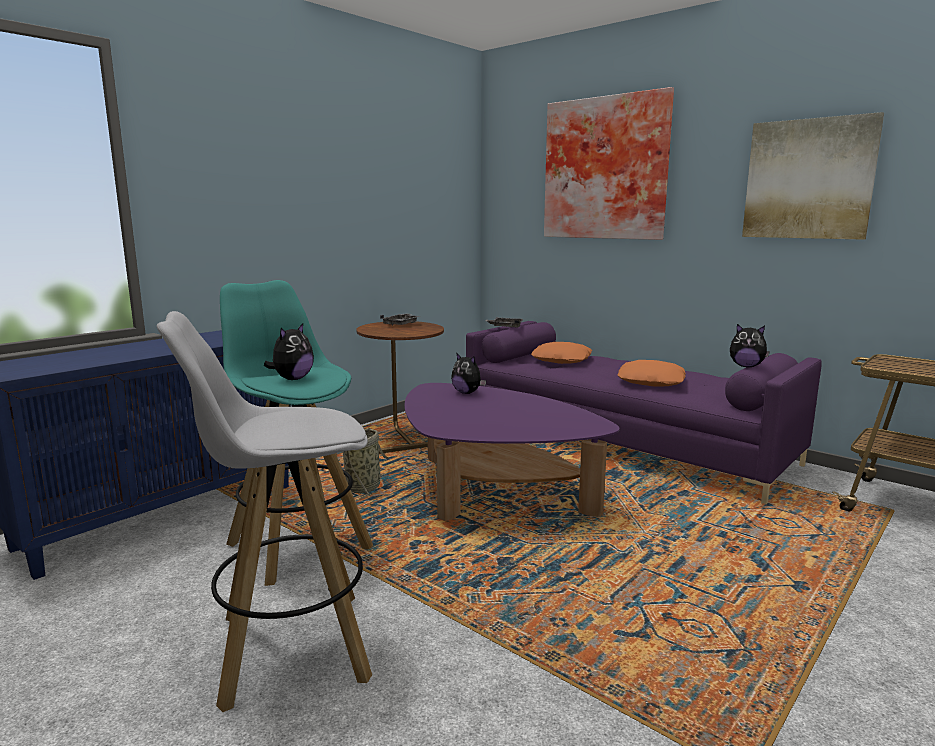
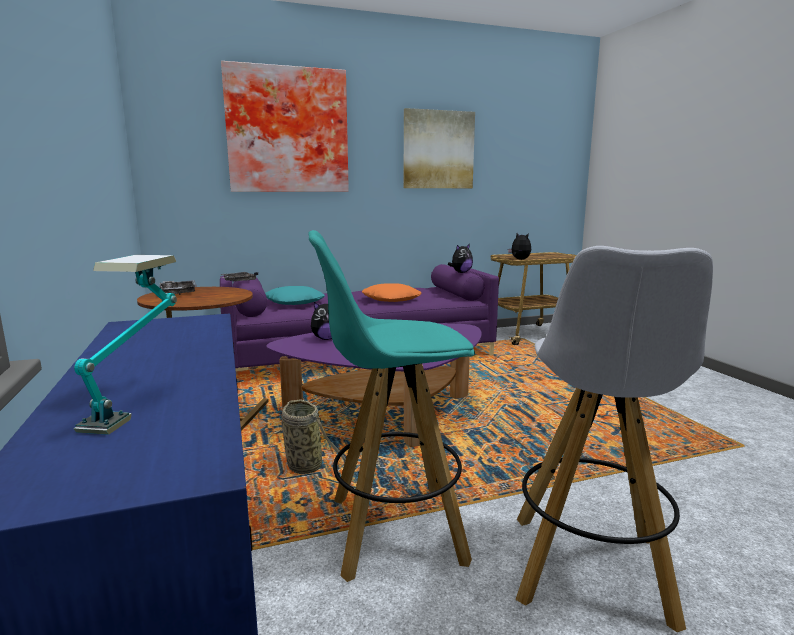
camera: 60 degrees left, 0 degrees up
(92, 356) = (139, 402): none -> table lamp
(292, 379) = (410, 337): plush toy -> plush toy (519, 259)
(562, 360) = (294, 302): orange pillow -> turquoise pillow

